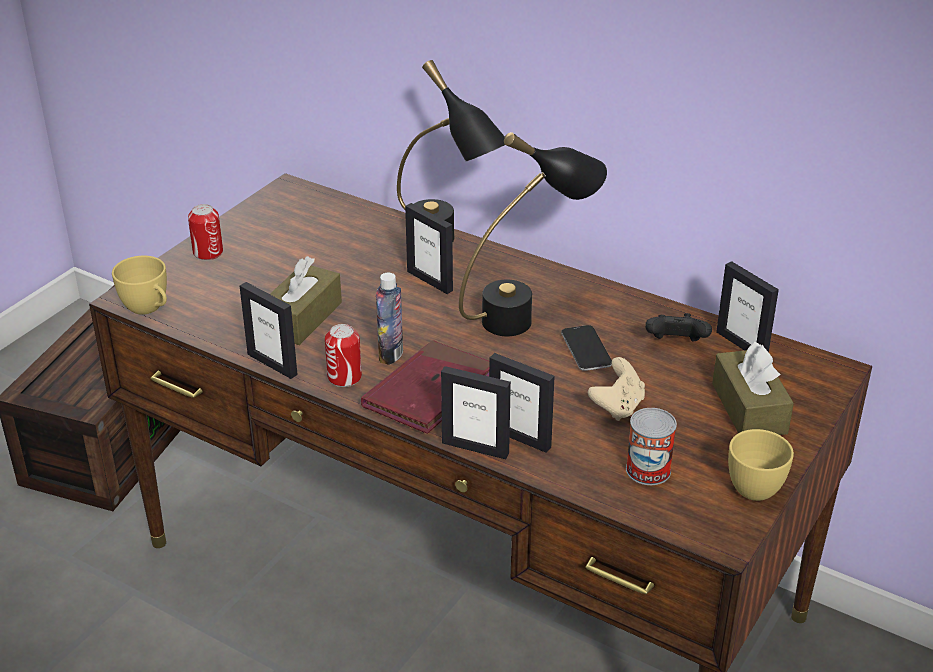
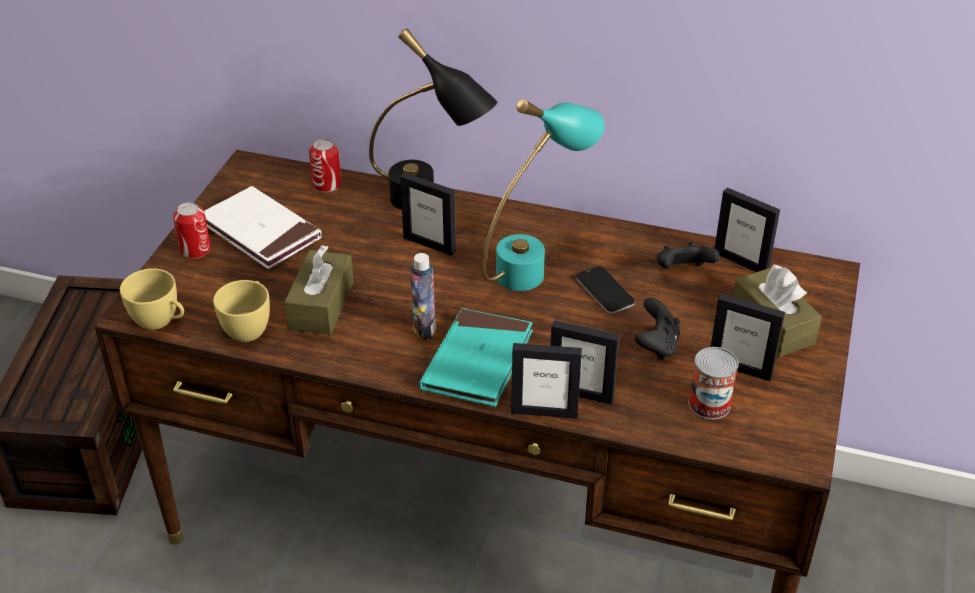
camera: 15 degrees left, 5 degrees up
(272, 364) = (312, 360): picture frame -> picture frame (740, 368)
(274, 246) = (260, 232): none -> white book
(344, 377) = (389, 361): can -> can (327, 184)
(429, 392) = (477, 361): red book -> turquoise book
(527, 314) = (536, 264): black table lamp -> turquoise table lamp
(617, 407) = (656, 345): beige game controller -> black game controller
(757, 484) = (809, 399): yellow cup -> yellow cup (249, 327)

